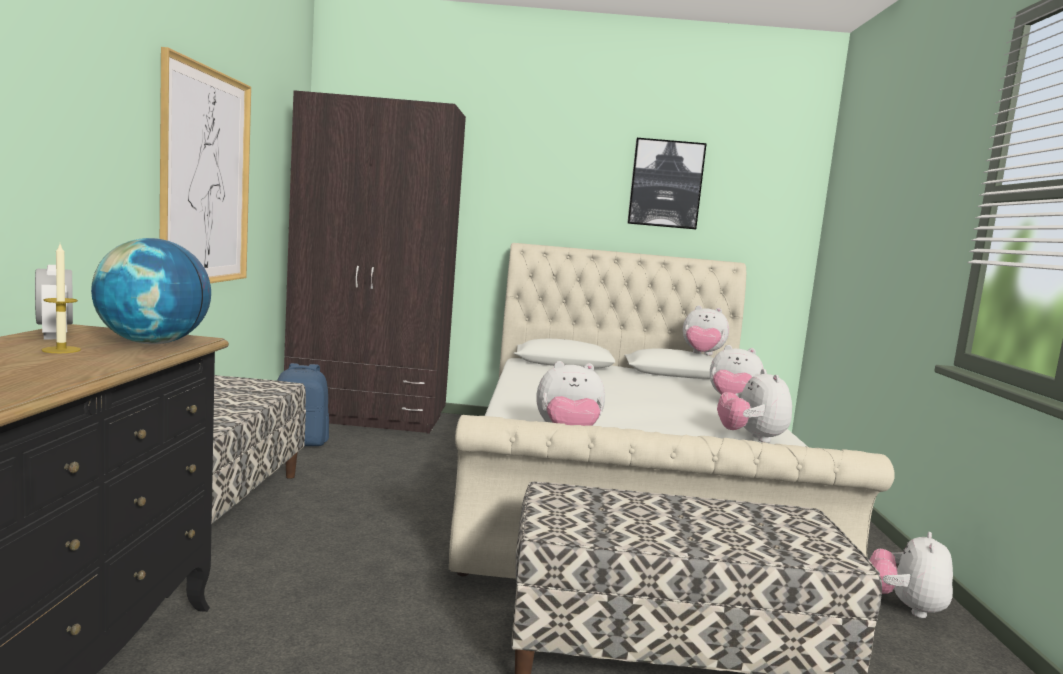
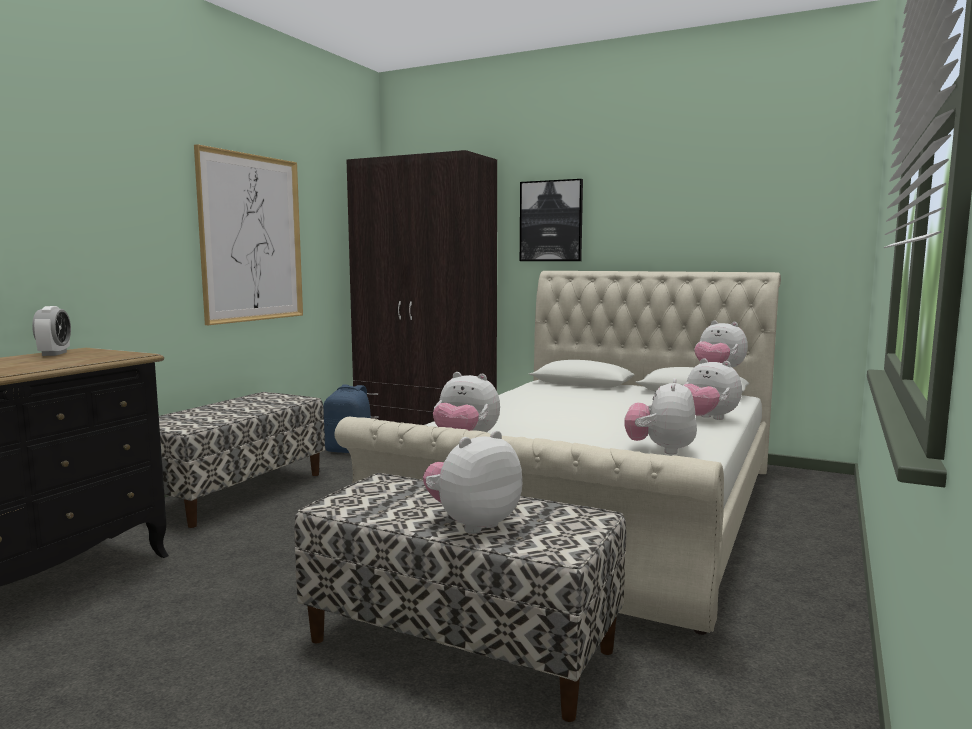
camera: 25 degrees right, 0 degrees up
(61, 350) = (33, 361): candle -> none
(153, 343) = (101, 357): globe -> none
(665, 184) = (690, 197): picture -> picture (551, 221)
(905, 607) = (789, 640): plush toy -> plush toy (472, 524)

